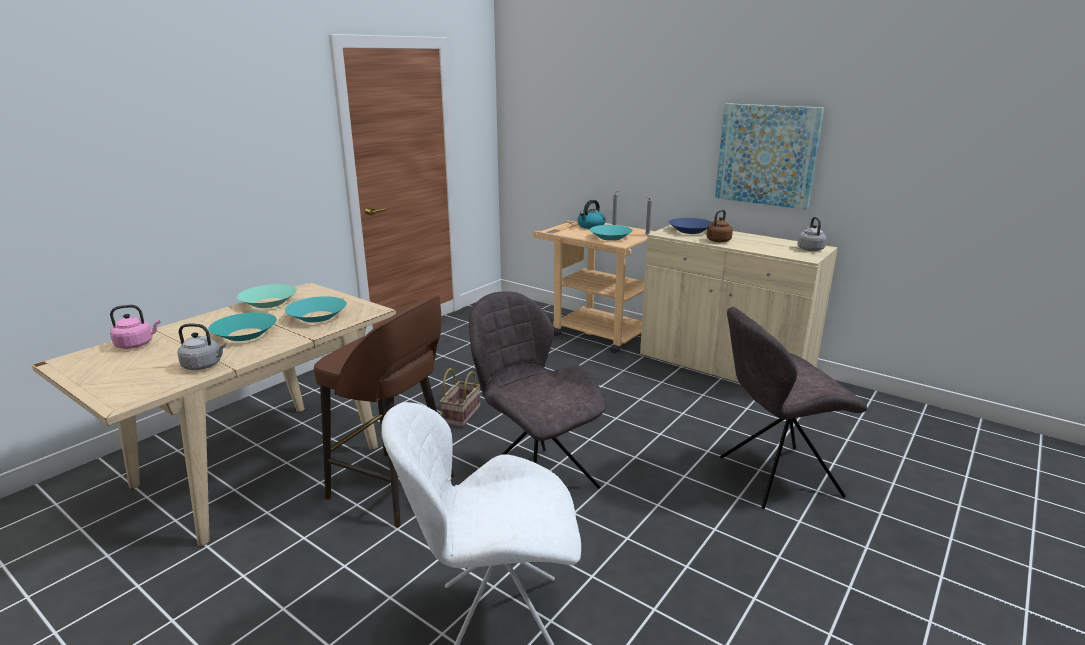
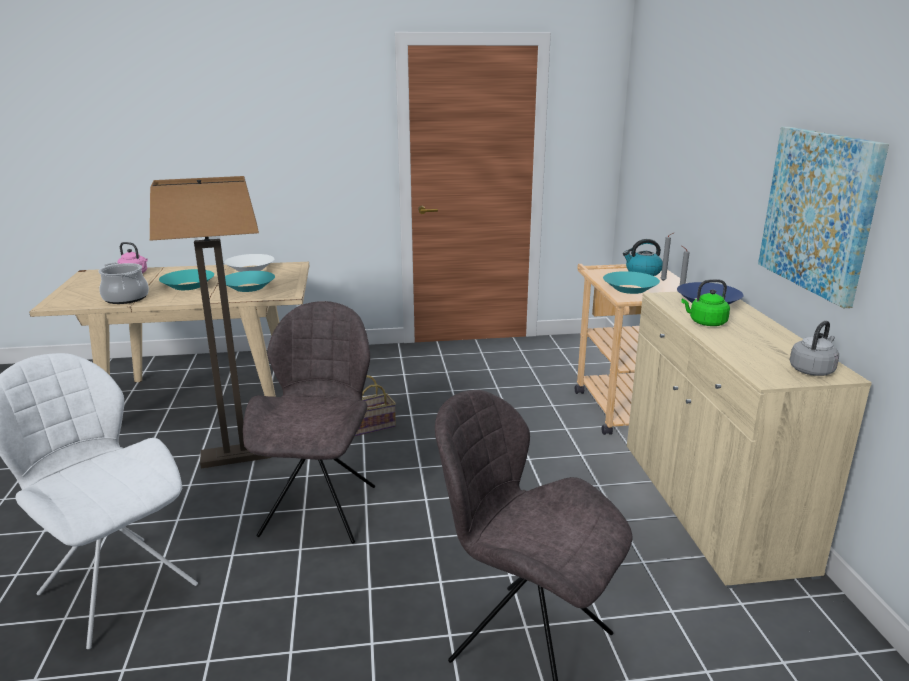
camera: 45 degrees right, 0 degrees up
(204, 365) = (126, 298): grey kettle -> cooking pot
(269, 303) = (250, 269): turquoise bowl -> white bowl
(394, 489) = (235, 457): brown stool -> floor lamp
(717, 241) = (705, 323): brown kettle -> green kettle

